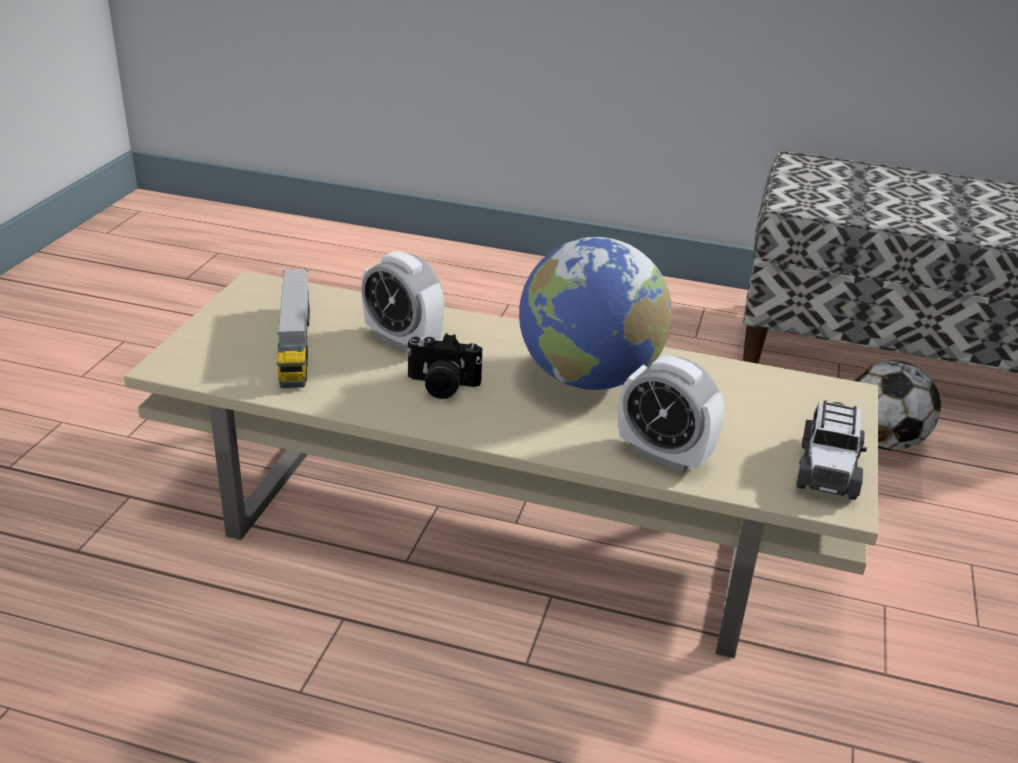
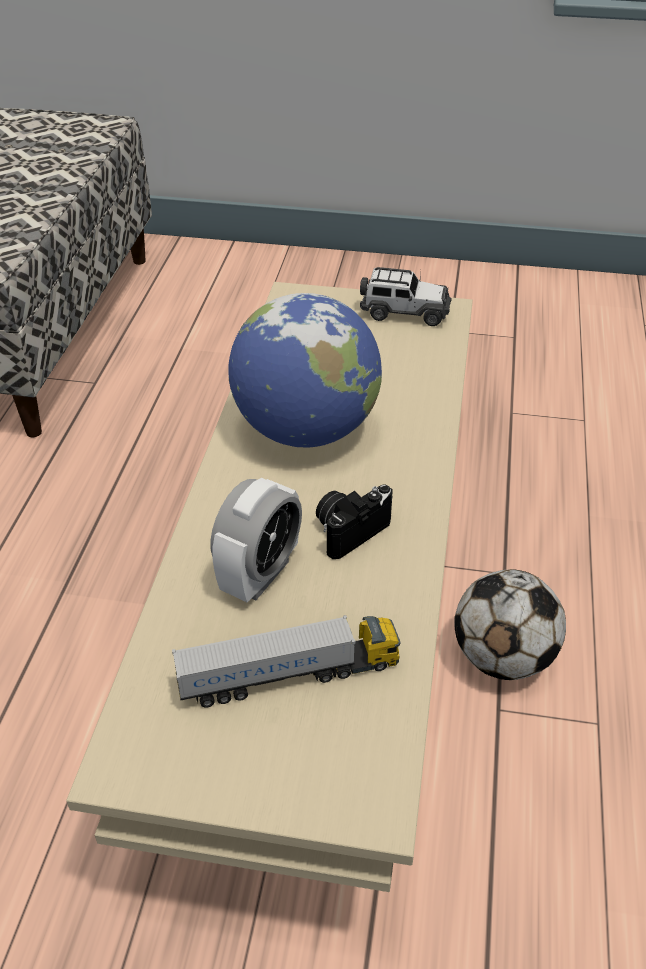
camera: 95 degrees left, 10 degrees up
(441, 386) = (349, 530): camera -> camera turned 135 degrees counterclockwise
(664, 455) = (418, 386): alarm clock -> none
(882, 441) = (164, 365): football -> football (502, 658)

